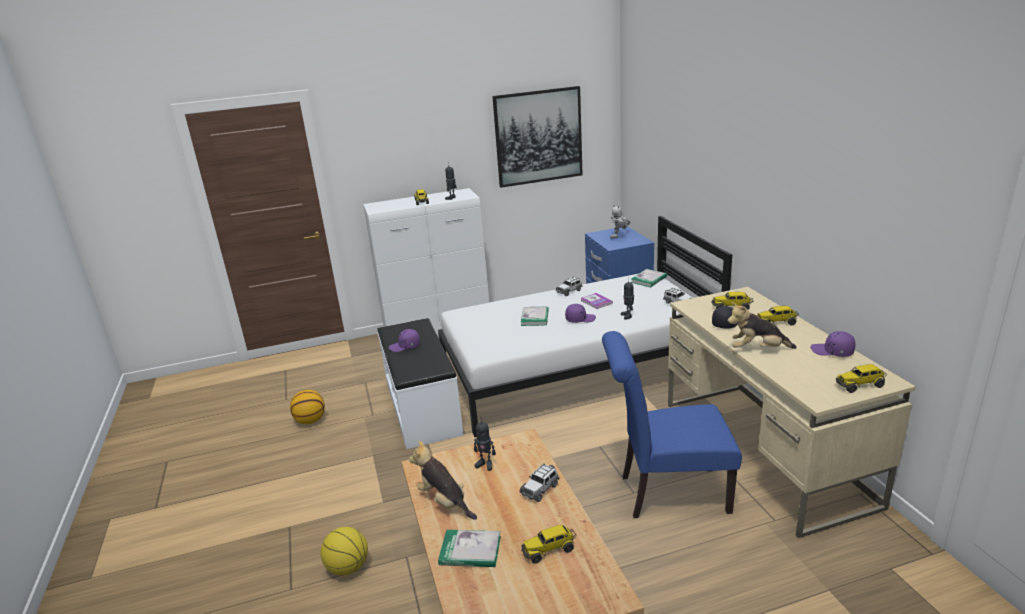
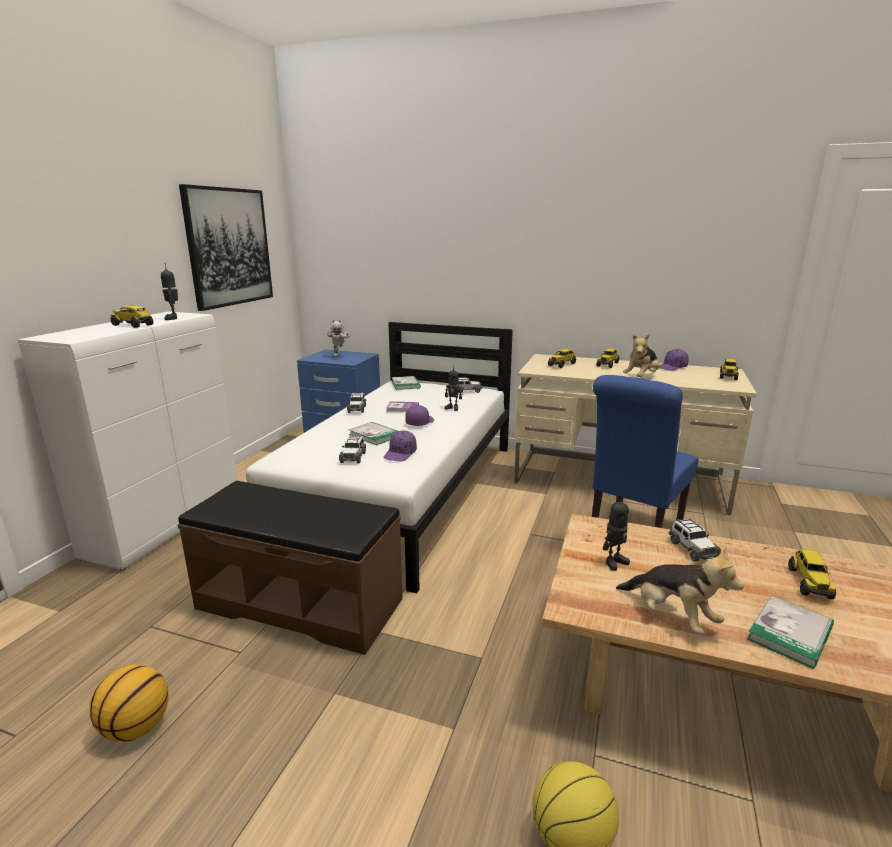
camera: 55 degrees left, 5 degrees down
(405, 346) = (275, 514): purple cap -> purple cap (400, 454)
(423, 408) = (300, 603): white bench -> brown bench
(445, 502) = (671, 616): plush toy -> plush toy turned 120 degrees counterclockwise
(493, 328) = (353, 457): none -> toy car
(724, 323) = (584, 372): black cap -> none

